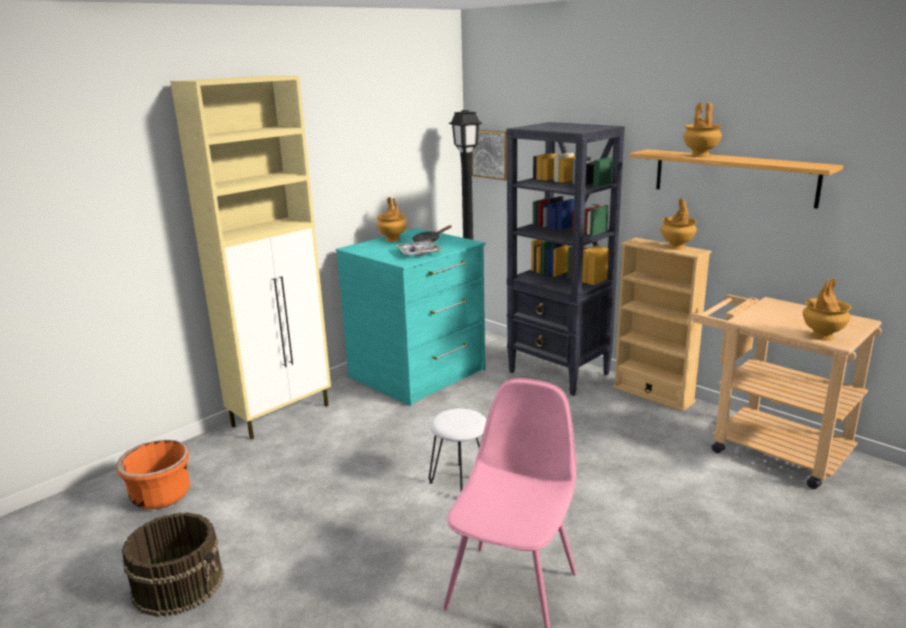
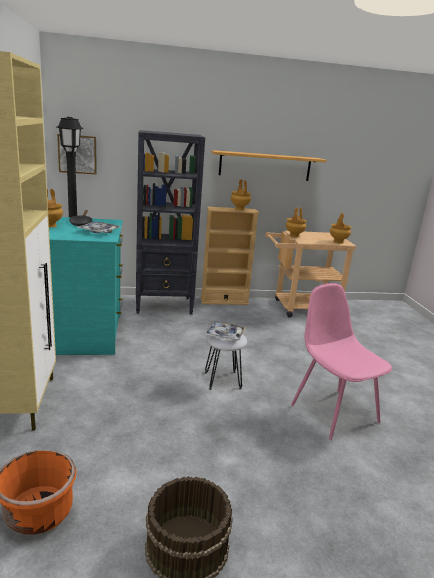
camera: 55 degrees left, 0 degrees up
(457, 417) = (224, 335): none -> tray
(699, 155) = (252, 153): brown vase -> brown vase (294, 236)

